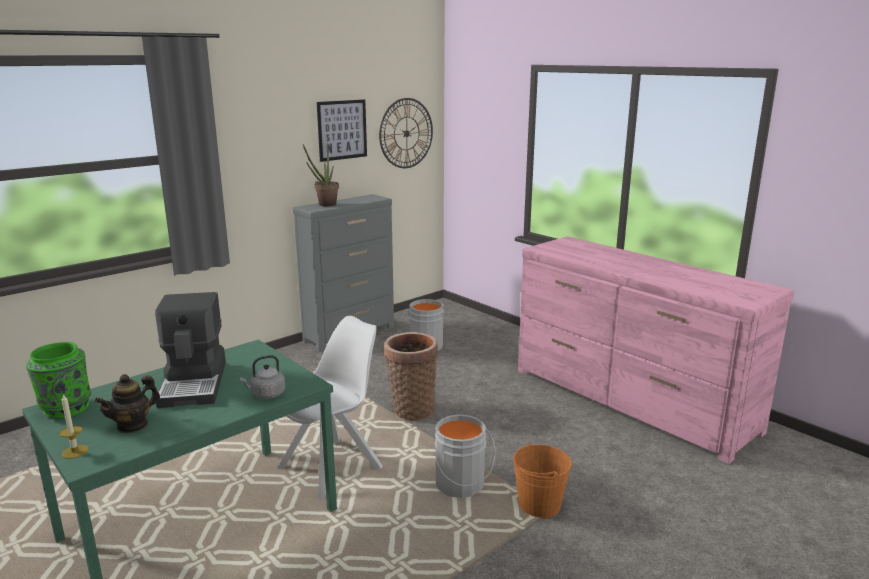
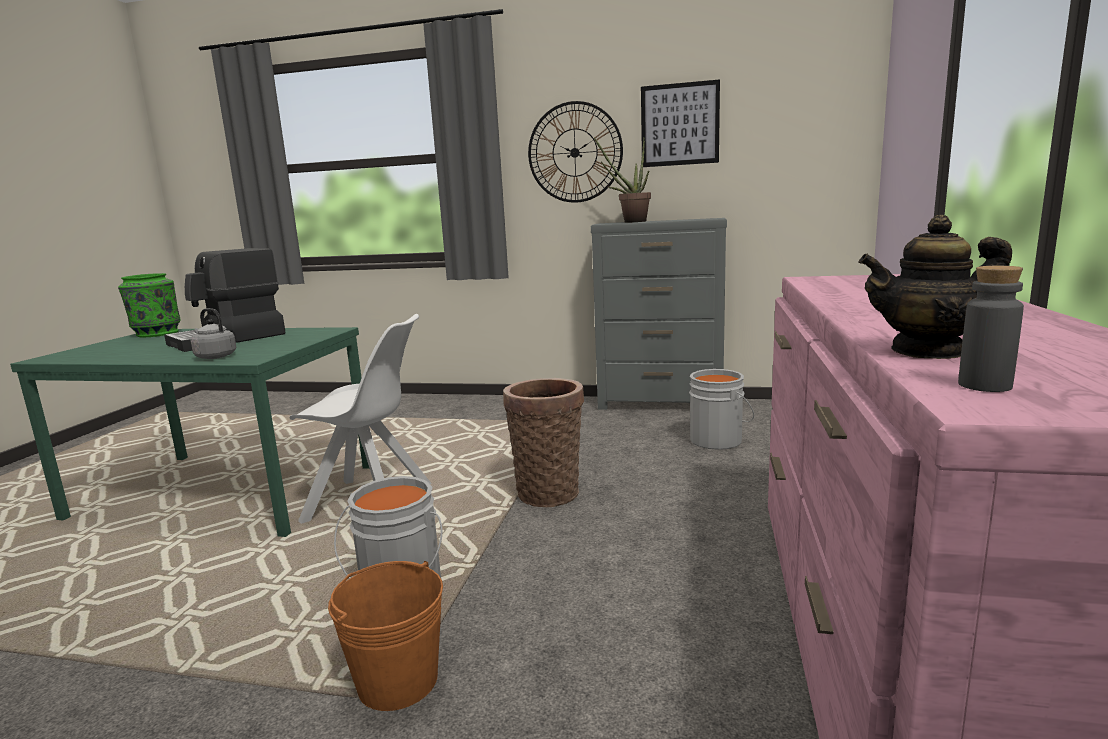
camera: 55 degrees right, 5 degrees down
(75, 451) = (70, 352): candle -> none
(132, 425) = (126, 349): teapot -> teapot (928, 351)
(406, 133) = (798, 129): wall clock -> wall clock (575, 152)
(732, 297) = (984, 385): none -> grey bottle

